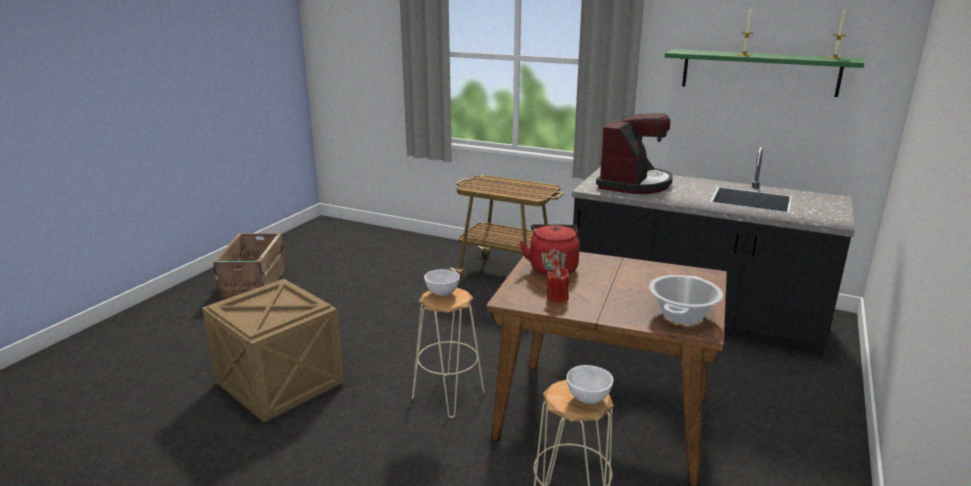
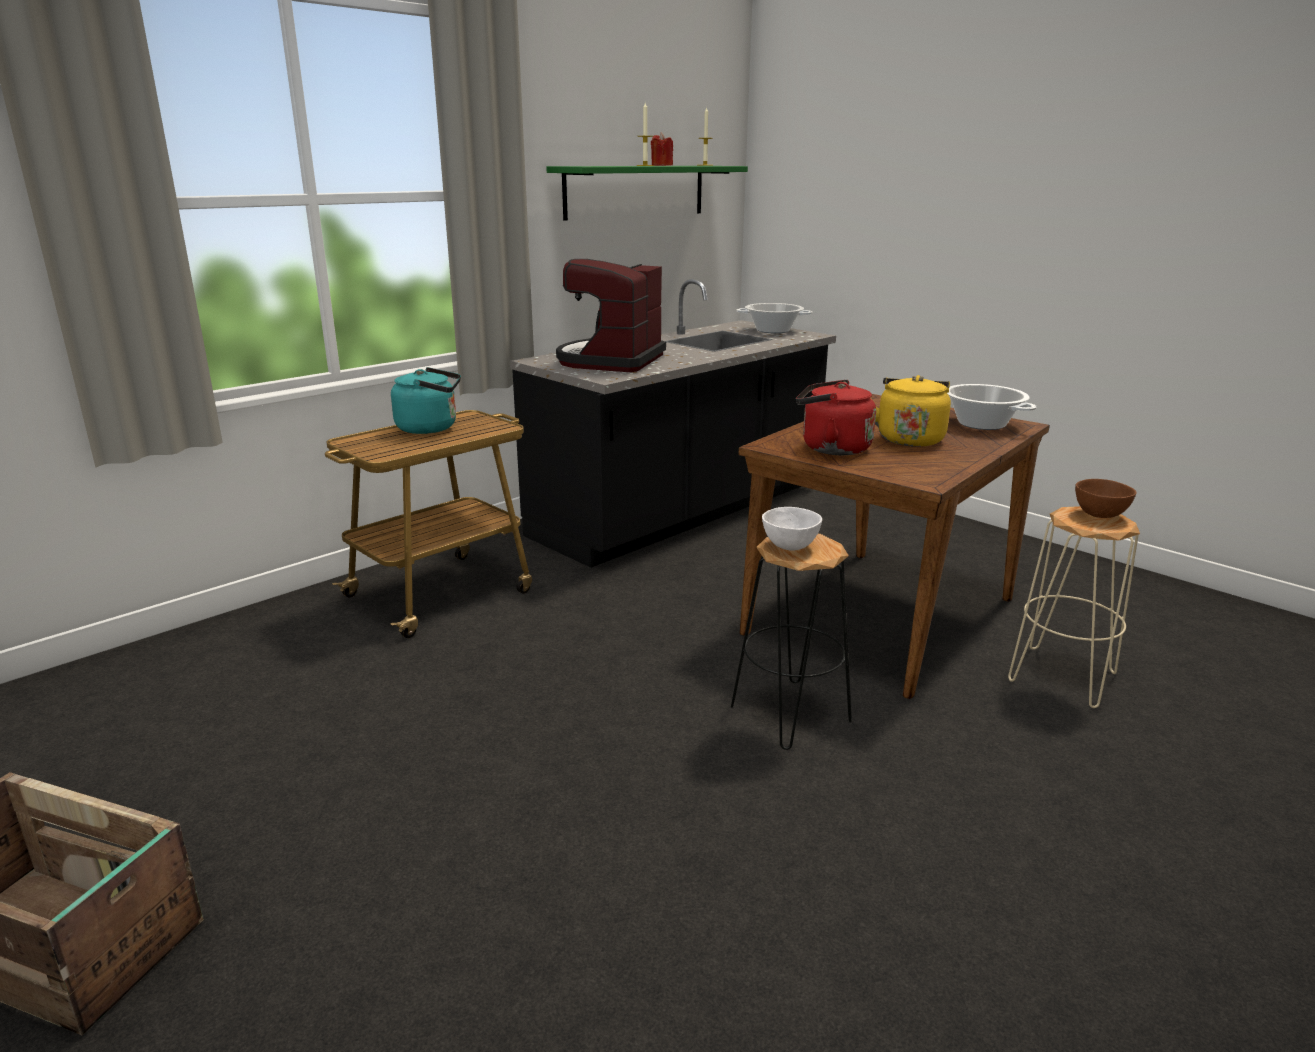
camera: 70 degrees left, 0 degrees up
(279, 383) = (656, 918): crate -> none
(448, 395) = (789, 713): beige stool -> black stool
(517, 185) = (431, 428): none -> turquoise kettle
(557, 298) = (928, 459): red candle -> red candle (661, 165)
(588, 399) = (1101, 515): white bowl -> brown bowl
(604, 290) = (909, 438): none -> yellow kettle
(634, 183) = (611, 361): coffee machine -> coffee machine turned 120 degrees counterclockwise
(825, 209) = (773, 330): none -> cooking pot

